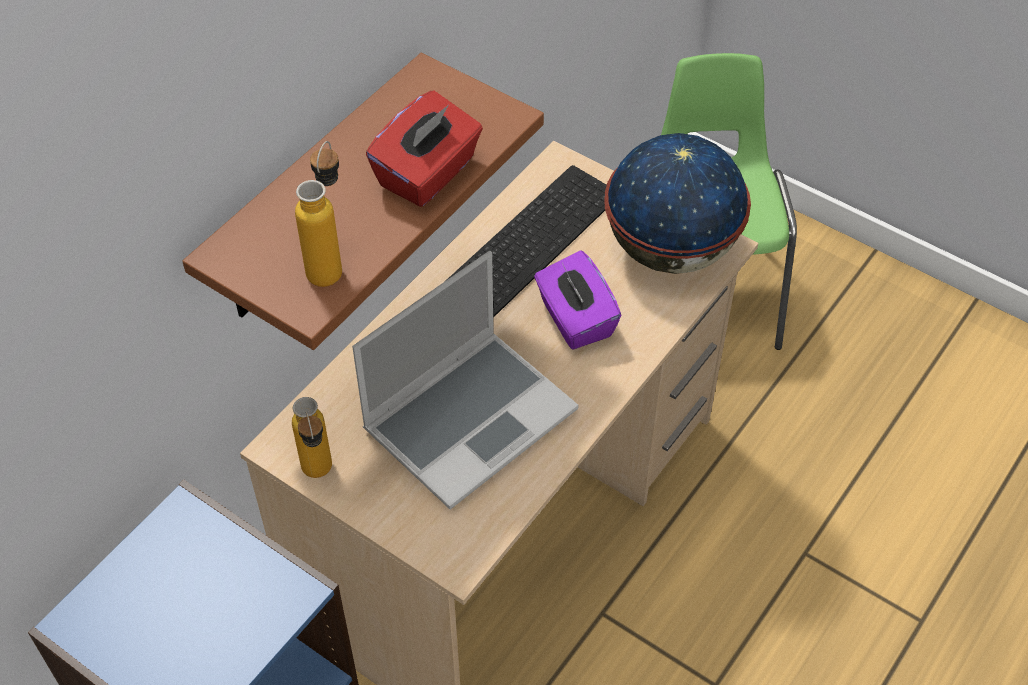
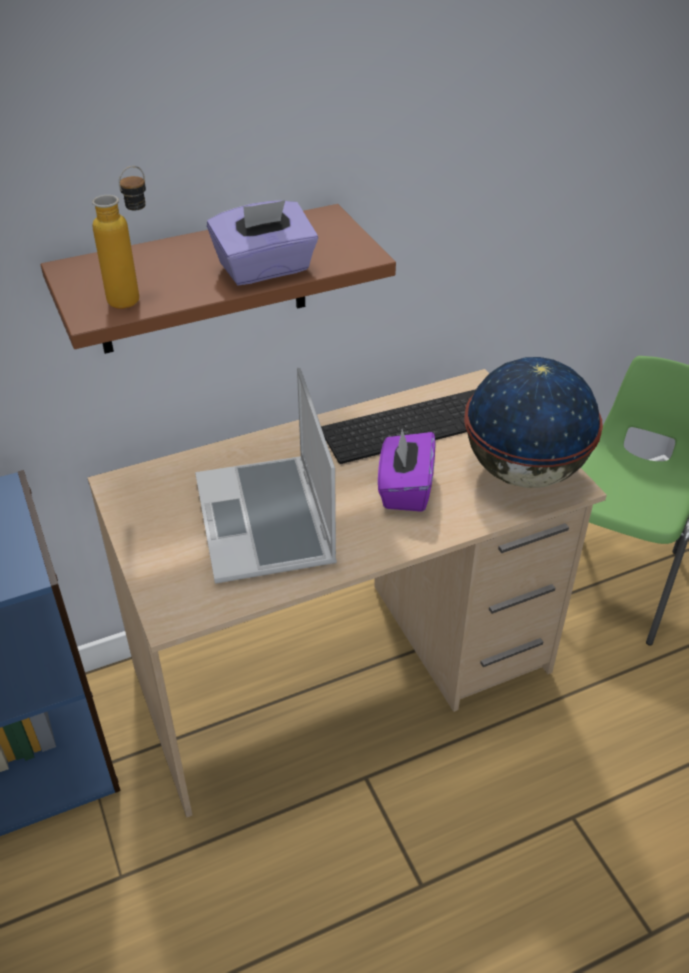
camera: 30 degrees right, 10 degrees down
(319, 477) = (124, 515): bottle -> none
(428, 174) = (265, 269): red tissue box -> purple tissue box
(470, 417) = (267, 522): laptop -> laptop turned 90 degrees clockwise

